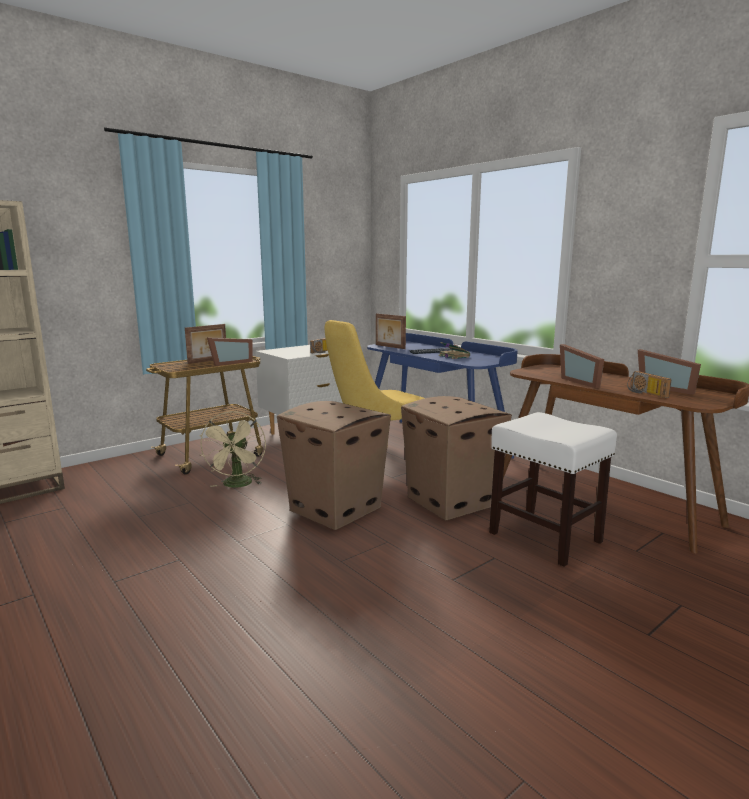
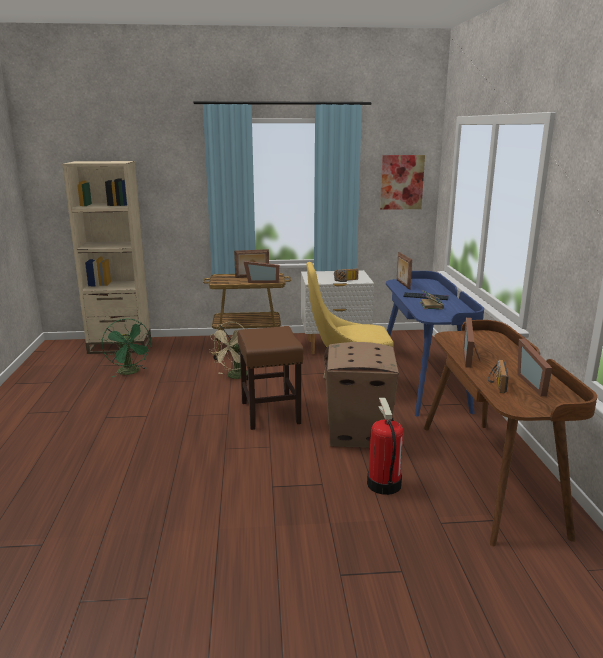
camera: 35 degrees right, 5 degrees up
(76, 517) = (130, 372): none -> green fan
(336, 509) = (271, 413): cardboard box -> brown stool
(339, 247) = (401, 182): none -> picture
(543, 537) = (383, 484): white stool -> fire extinguisher

